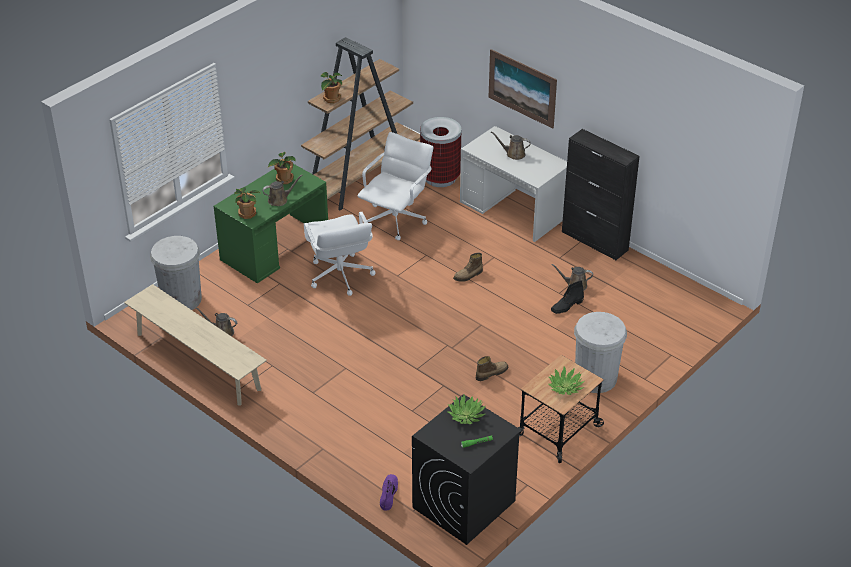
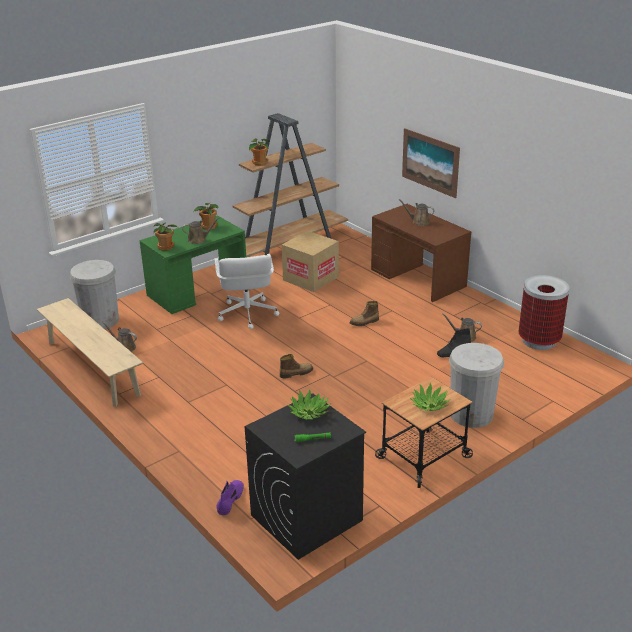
camera: 10 degrees right, 10 degrees down
(396, 220) = (310, 278): white office chair -> cardboard box
(440, 177) = (358, 252): trash can -> trash can (539, 340)
(491, 373) = (366, 401): boot -> boot (296, 373)
(513, 209) = (418, 278): white desk -> brown desk
(595, 241) = (489, 305): black cabinet -> none

